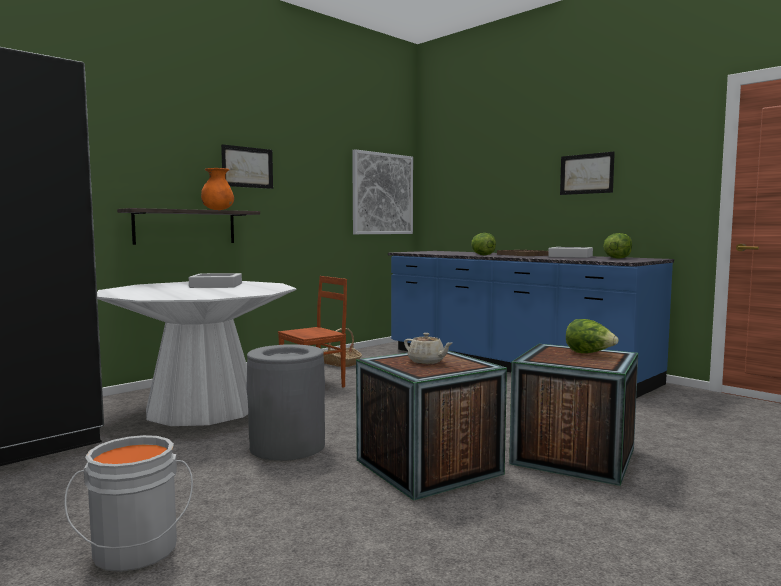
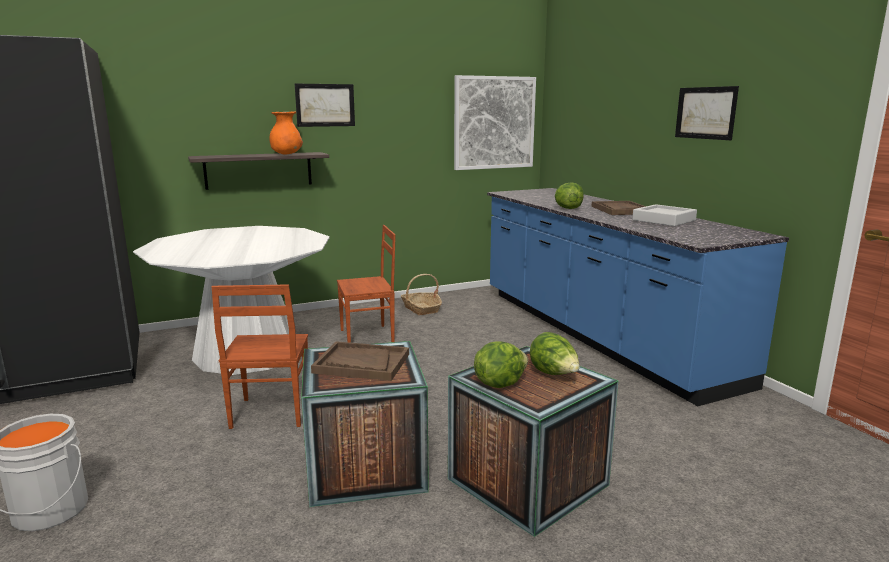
camera: 20 degrees right, 10 degrees up
(216, 285) = (262, 237): grey tray -> none
(287, 446) = (269, 413): grey trash can -> brown chair
(427, 362) = (361, 363): beige teapot -> brown tray
(617, 258) = (710, 230): lettuce -> lettuce (499, 383)

